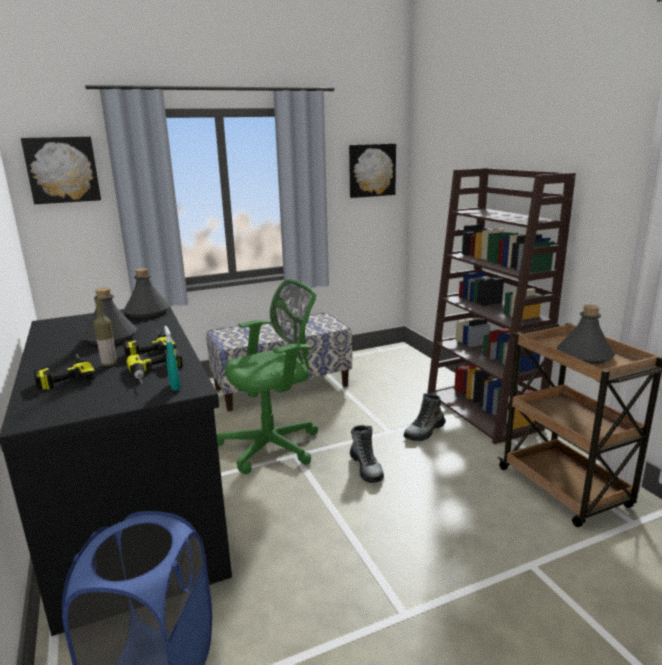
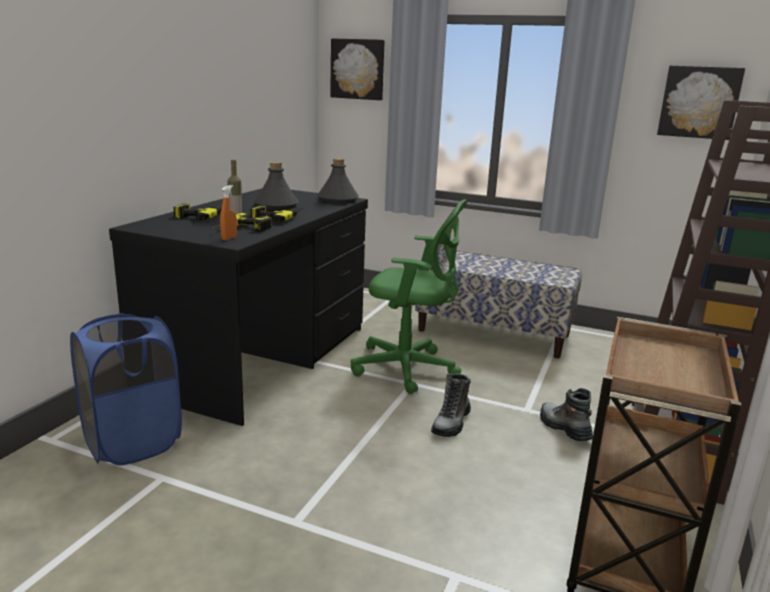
camera: 45 degrees right, 0 degrees up
(174, 386) = (229, 238): turquoise spray bottle -> orange spray bottle
(424, 432) = (564, 428): boot -> boot turned 60 degrees clockwise
(584, 356) = (659, 369): grey bottle -> none

